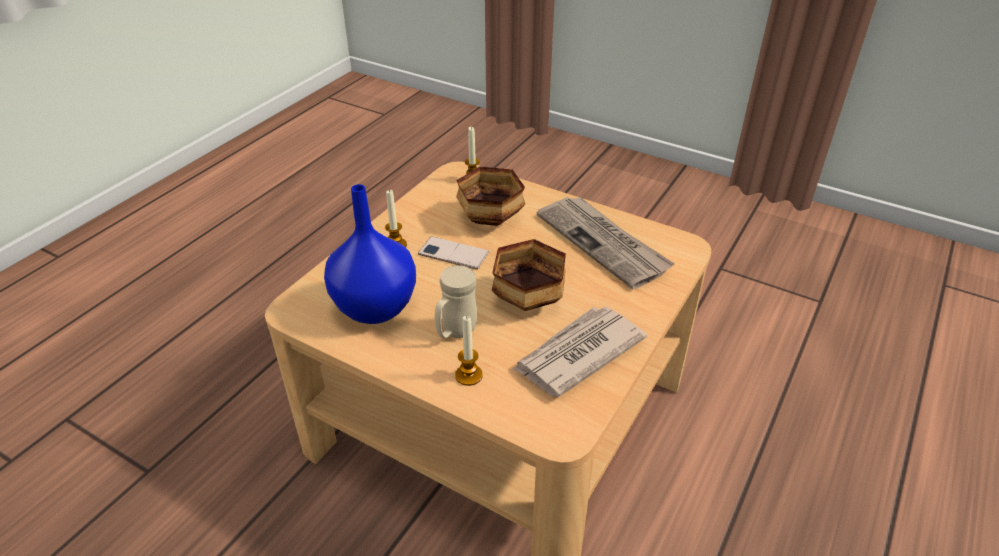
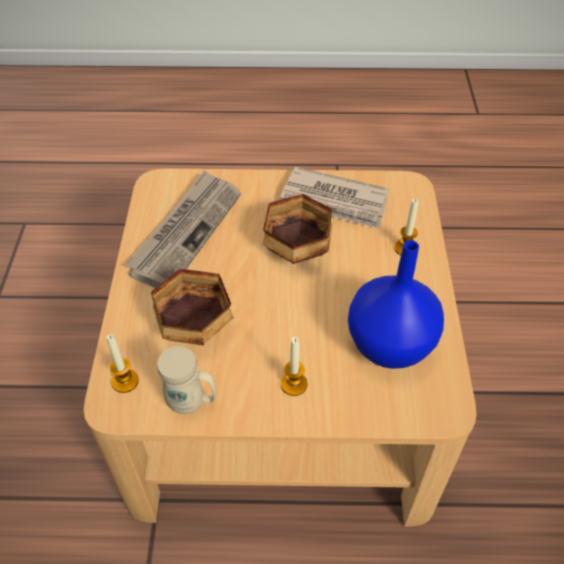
camera: 120 degrees left, 10 degrees up
(453, 253) = (273, 329): phone -> none
(455, 332) = (371, 276): beige mug -> beige mug (192, 403)

